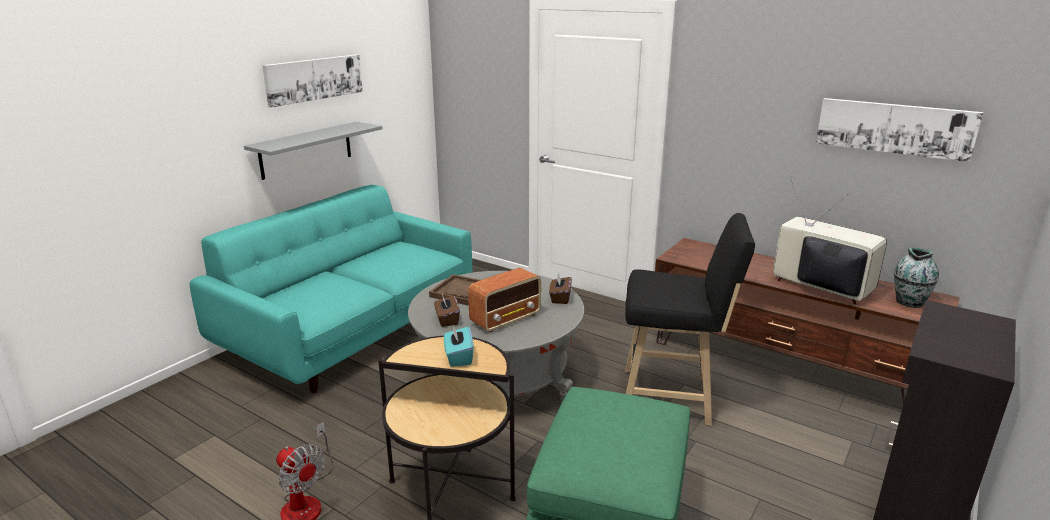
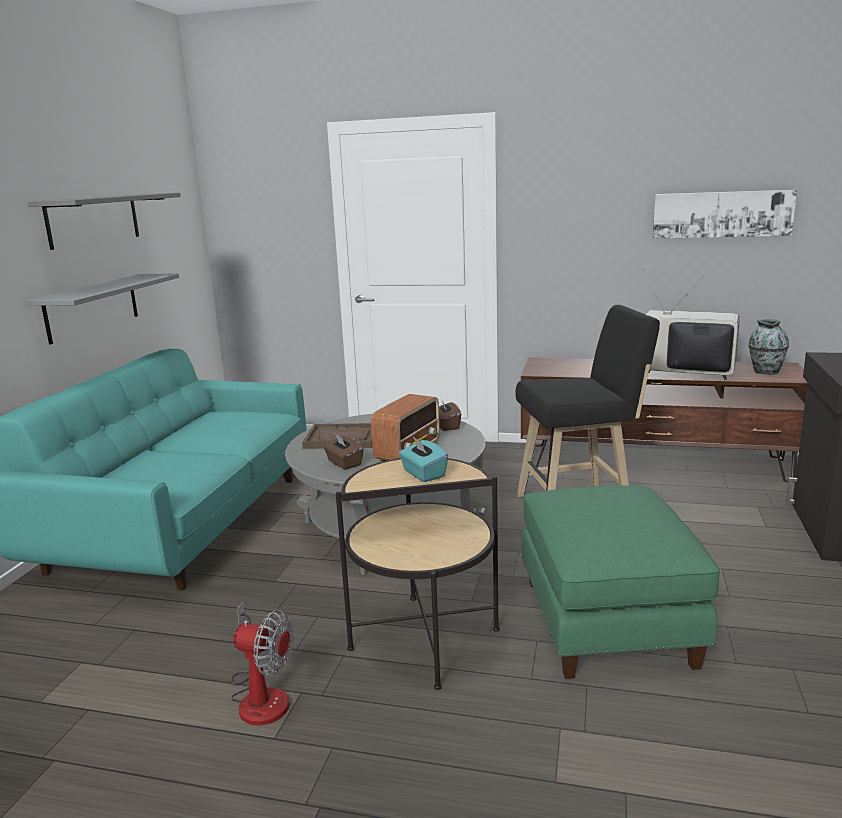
camera: 20 degrees left, 5 degrees down
(314, 79) = (94, 220): picture -> grey shelf

